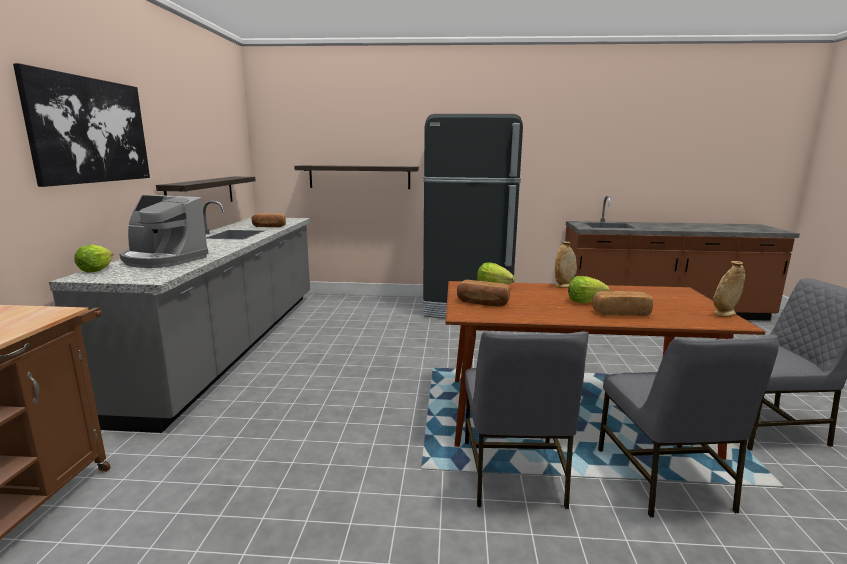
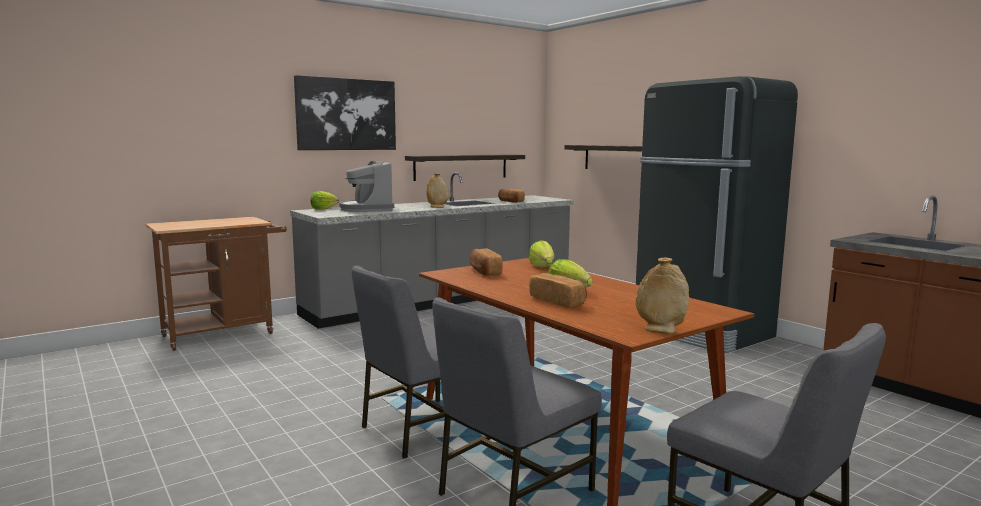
camera: 50 degrees right, 5 degrees down
(564, 286) = (605, 280): beige vase -> beige vase (437, 207)

